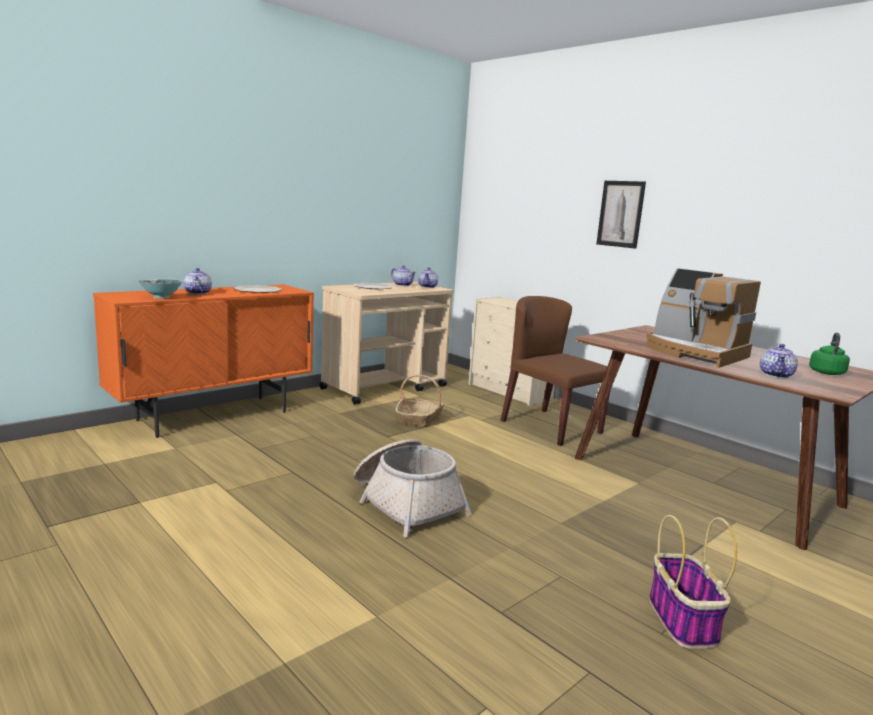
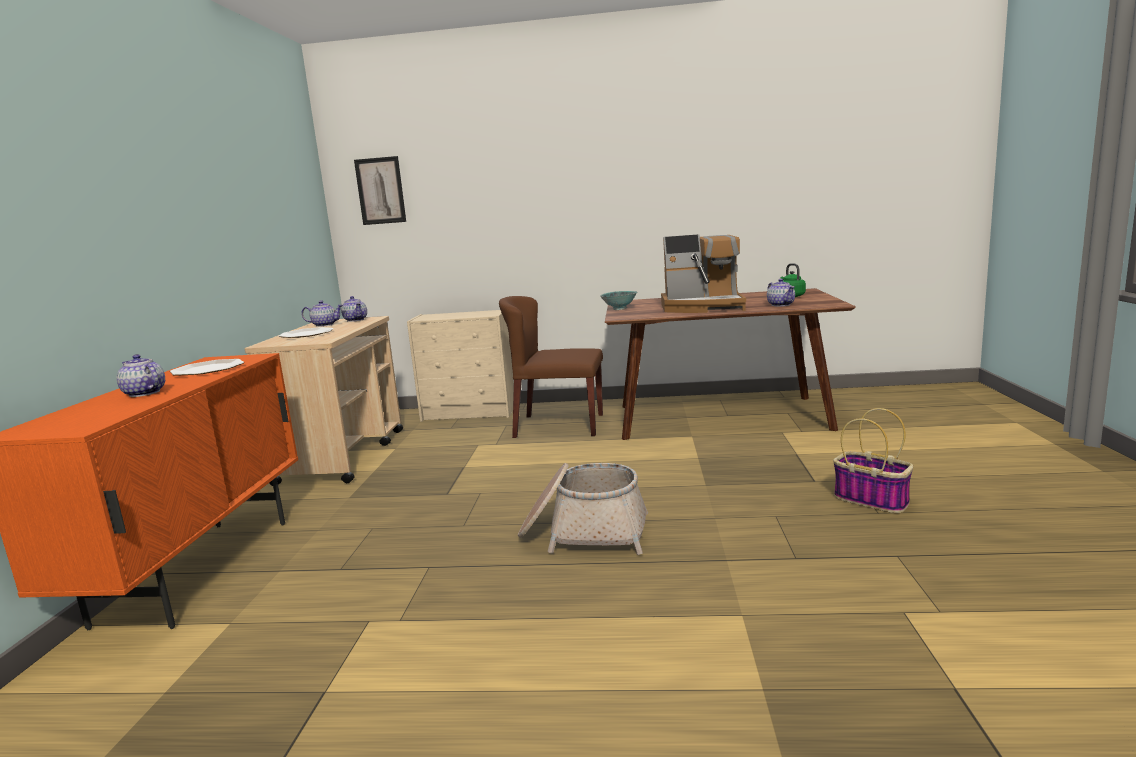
camera: 40 degrees left, 0 degrees up
(161, 298) = (123, 411): bowl -> bowl (620, 309)
(420, 419) = (442, 466): basket -> none
(620, 214) = (547, 200): picture -> picture (380, 191)

